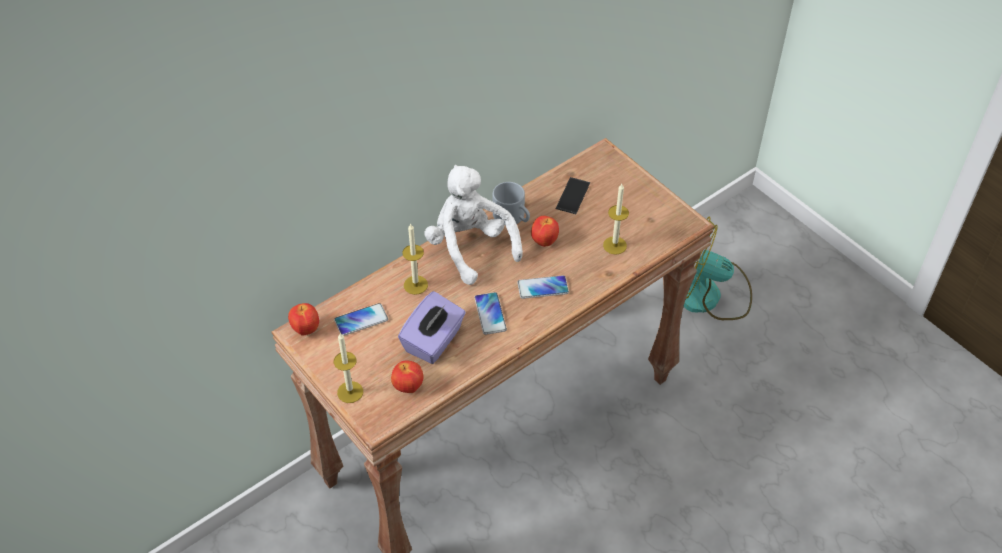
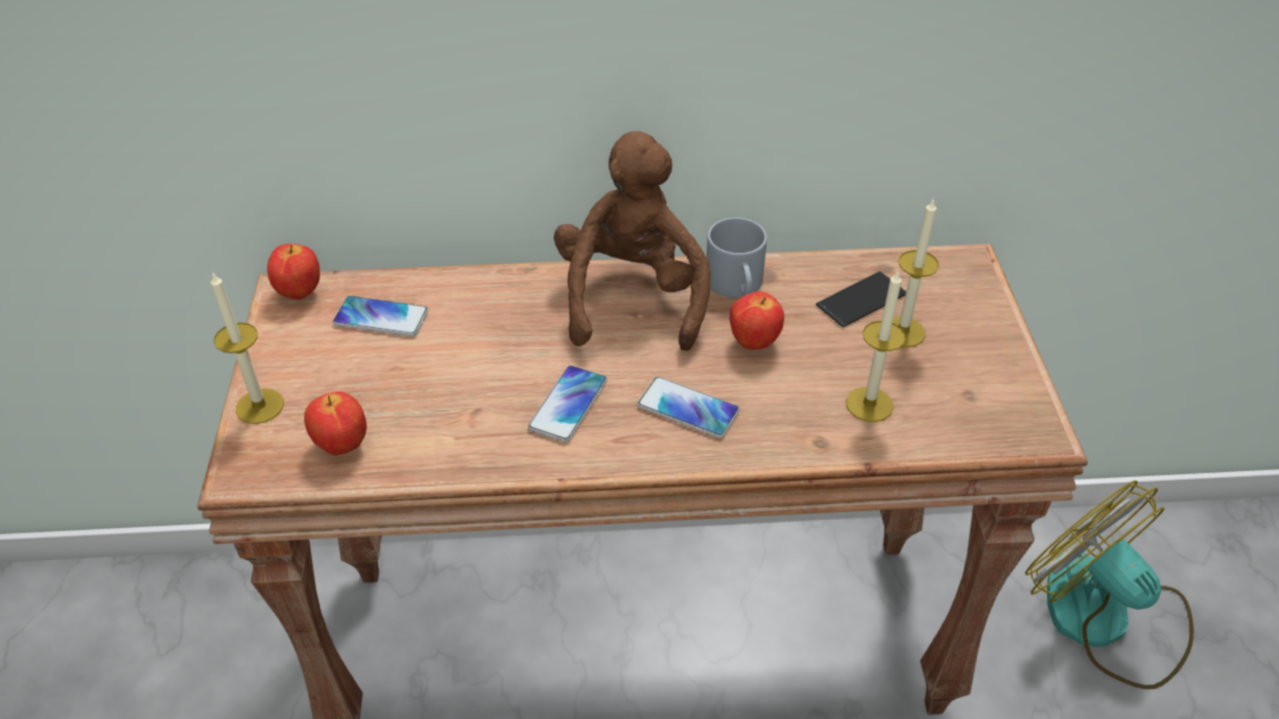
camera: 35 degrees right, 5 degrees down
(415, 285) = (503, 309): candle -> candle (902, 331)
(434, 341) = (446, 399): purple tissue box -> none
(470, 247) = (632, 297): white plush toy -> brown plush toy

